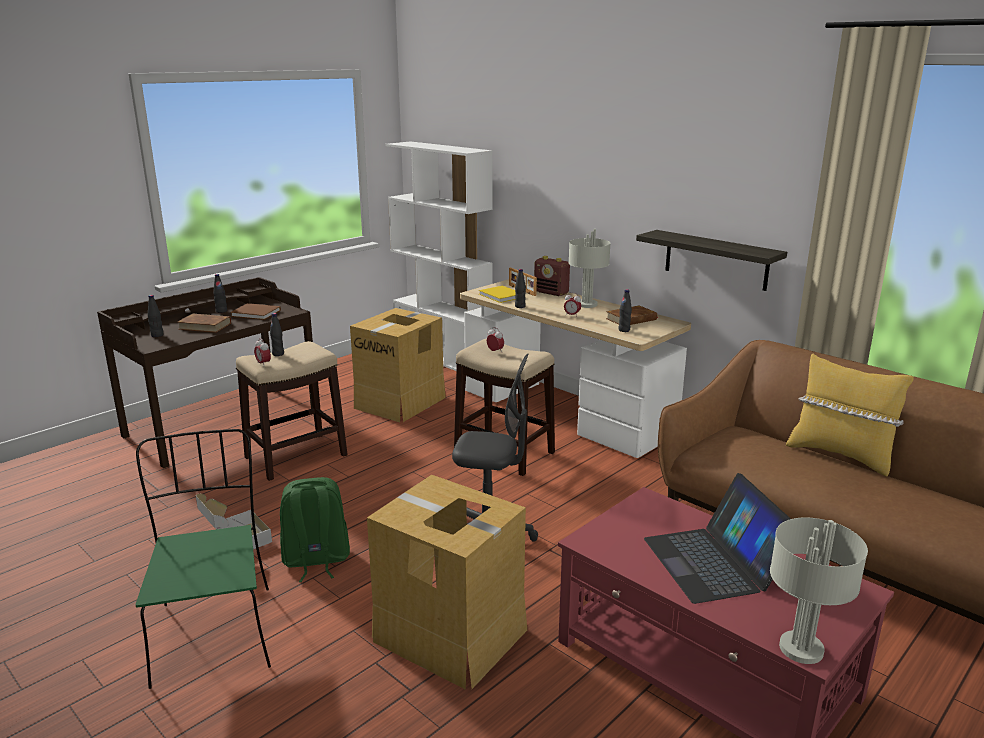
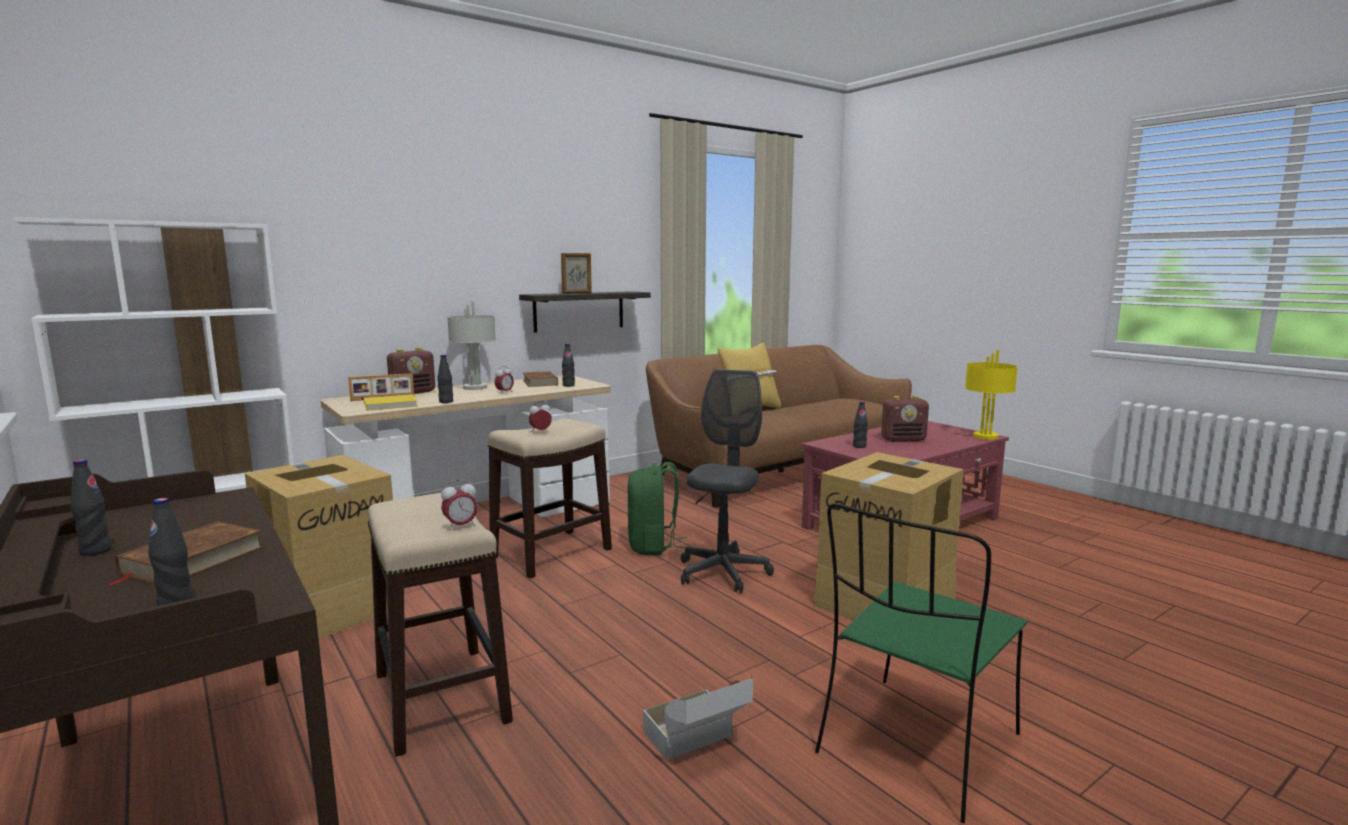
camera: 80 degrees left, 10 degrees down
(214, 632) = (916, 746): green chair -> green chair turned 45 degrees counterclockwise
(257, 313) = (186, 520): brown book -> none
(278, 354) = (410, 522): black bottle -> black bottle (859, 446)
(315, 560) = (756, 673): green backpack -> green backpack (653, 546)
(693, 241) = (577, 293): none -> picture frame
(714, 562) = (903, 439): laptop -> radio
(799, 648) = (985, 437): grey table lamp -> yellow table lamp

